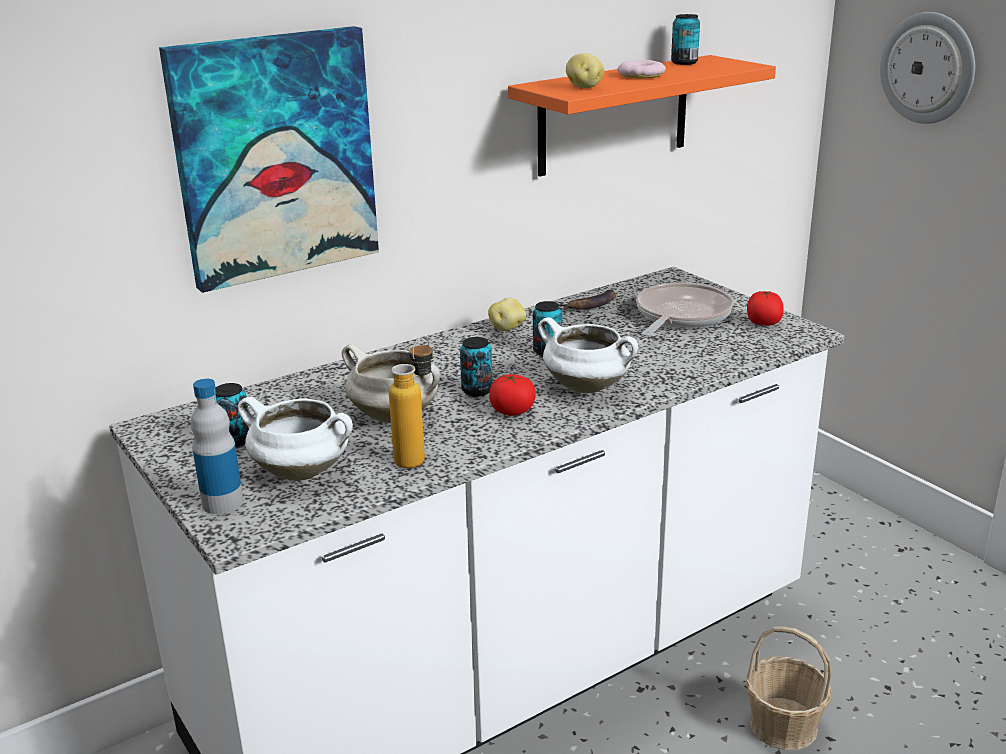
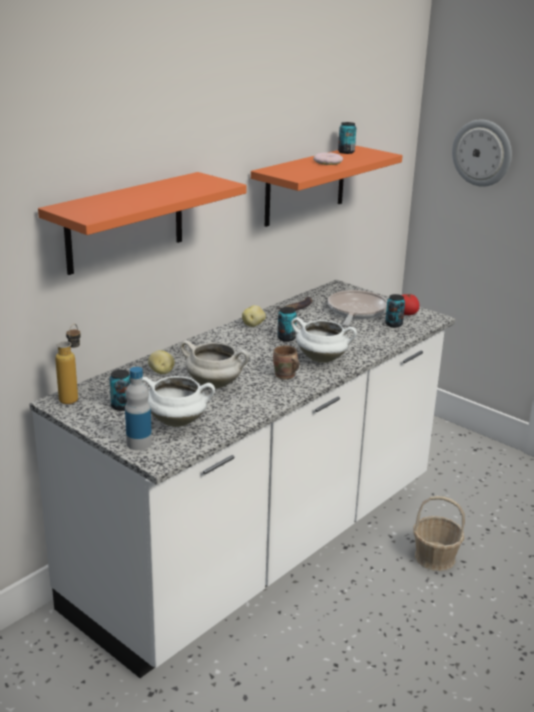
camera: 15 degrees left, 0 degrees up
(275, 157) = (125, 223): picture -> orange shelf
(417, 456) = (242, 407): bottle -> bottle (72, 397)
(477, 390) = (256, 365): can -> can (393, 324)
(512, 411) = (285, 376): tomato -> brown mug
(584, 87) = (300, 172): potato -> potato (161, 372)

